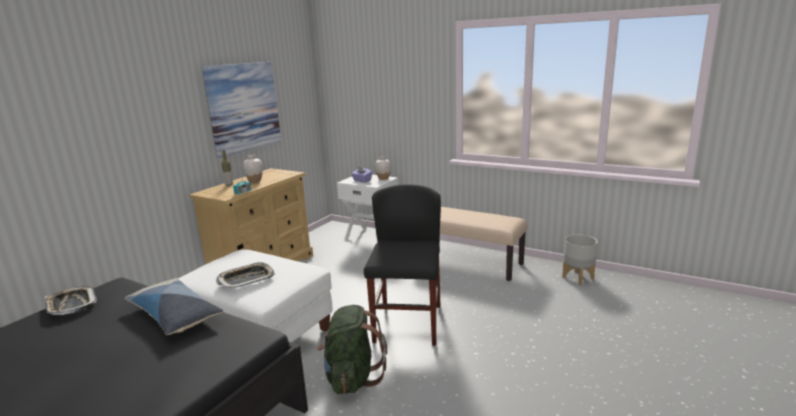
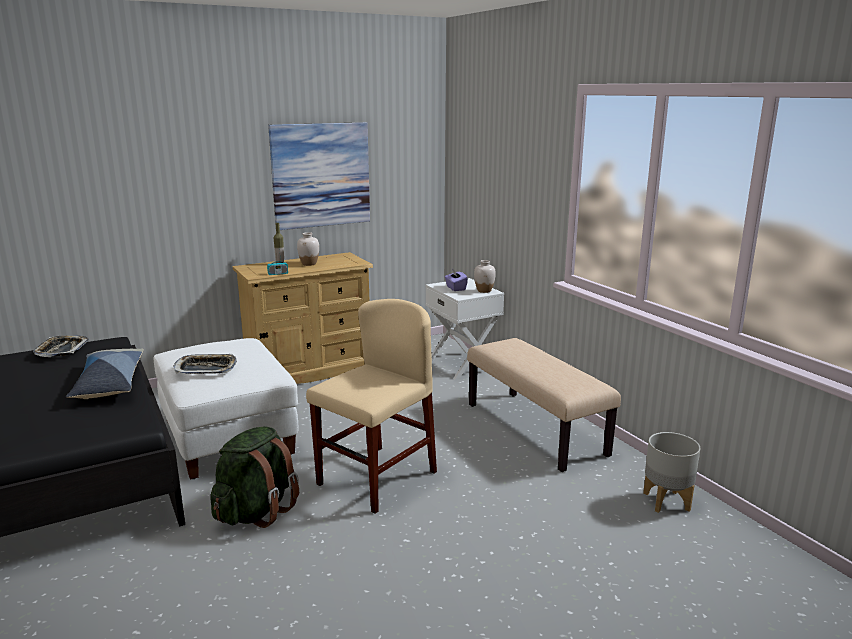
camera: 30 degrees right, 0 degrees up
(408, 323) = (377, 478): black chair -> beige chair

